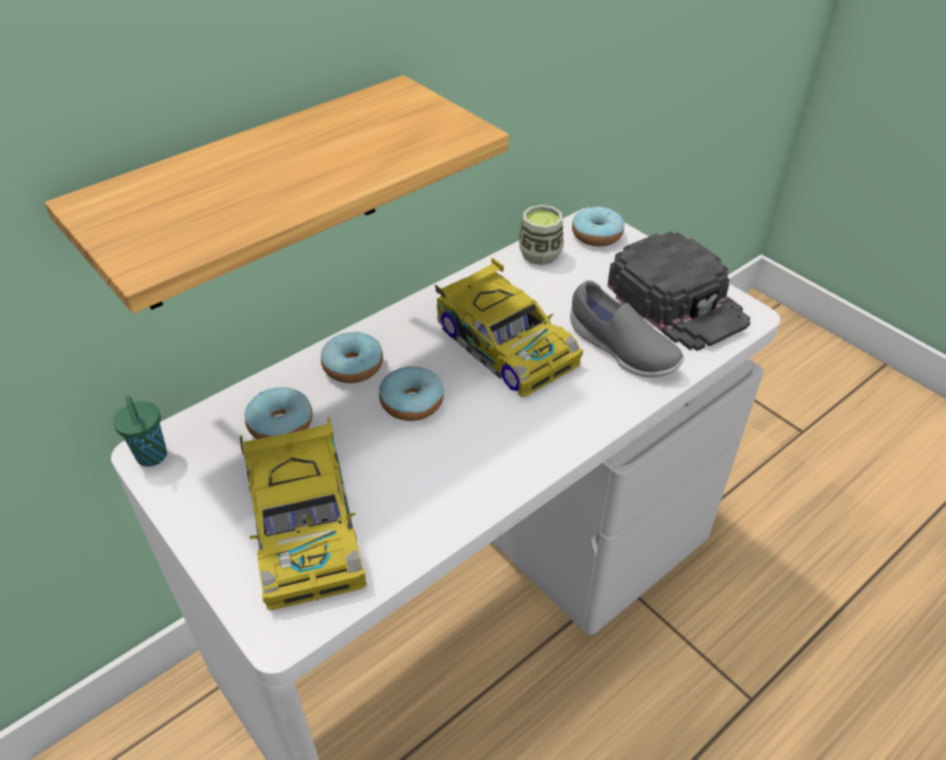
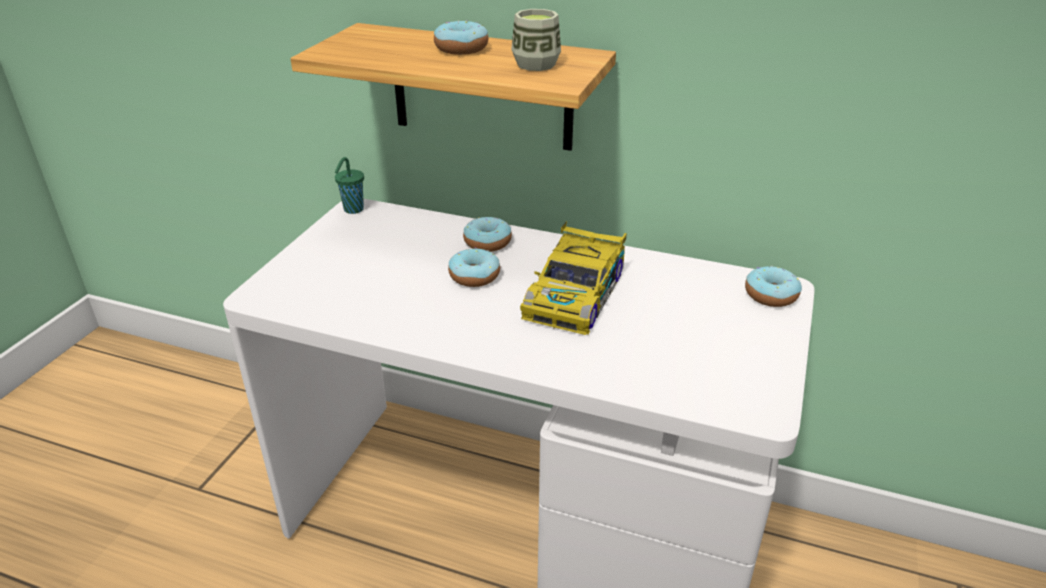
camera: 60 degrees right, 10 degrees down
(281, 424) = (412, 237): donut -> donut (461, 48)
(305, 526) = (335, 276): toy car -> none
(540, 254) = (704, 275): cup -> cup (536, 64)
(621, 350) = (628, 352): grey shoe -> none
(678, 301) = (733, 366): black cap -> none

